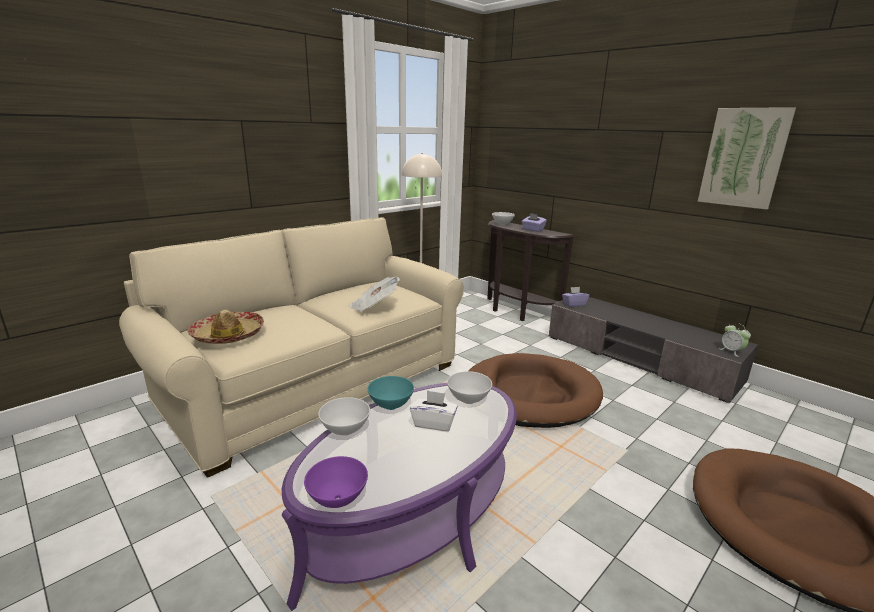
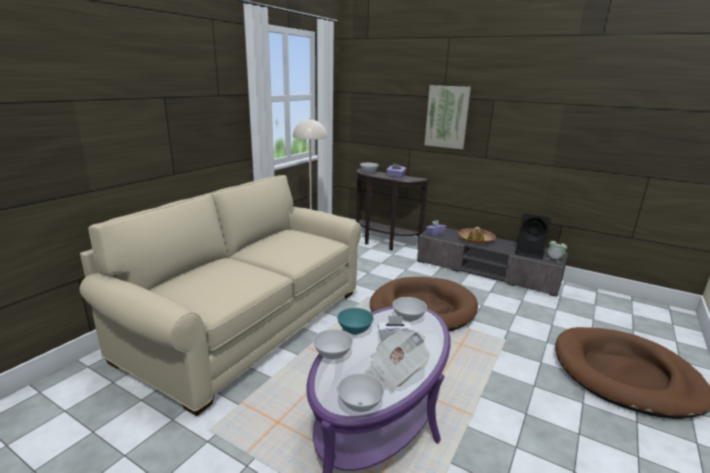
camera: 15 degrees left, 0 degrees up
(228, 335) = (193, 291): hat -> hat (475, 240)
(338, 499) = (360, 405): purple bowl -> white bowl
(374, 306) = (299, 252): newspaper -> newspaper (394, 373)
(699, 339) = (530, 252): none -> black speaker
(743, 158) = (552, 121): picture -> picture (447, 117)

